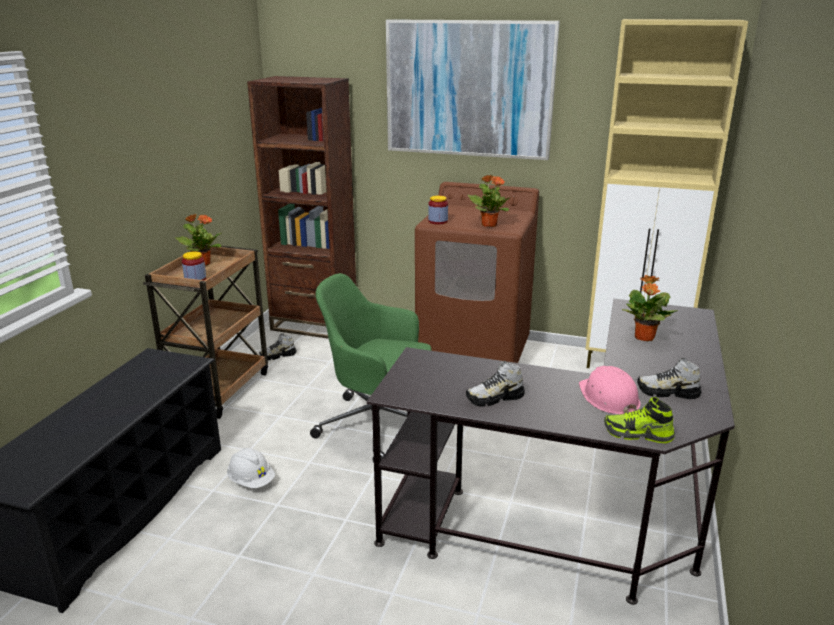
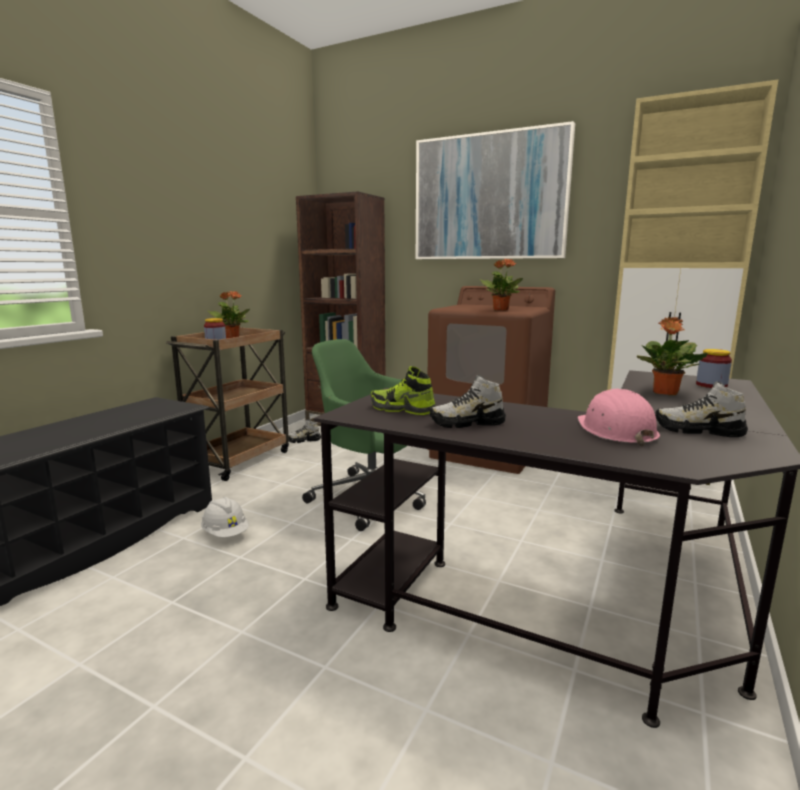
camera: 10 degrees right, 10 degrees down
(438, 221) = (451, 308): jar -> jar (711, 385)
(637, 434) = (655, 462): shoe -> shoe (402, 409)

